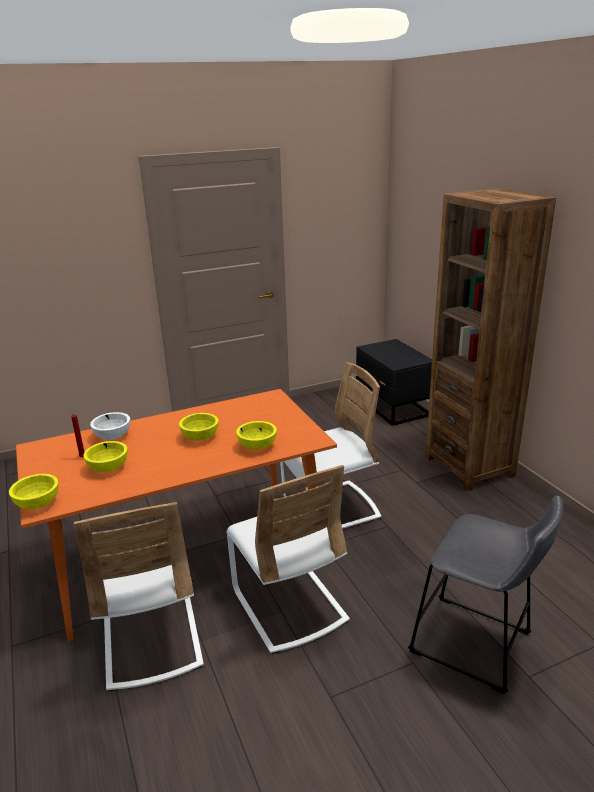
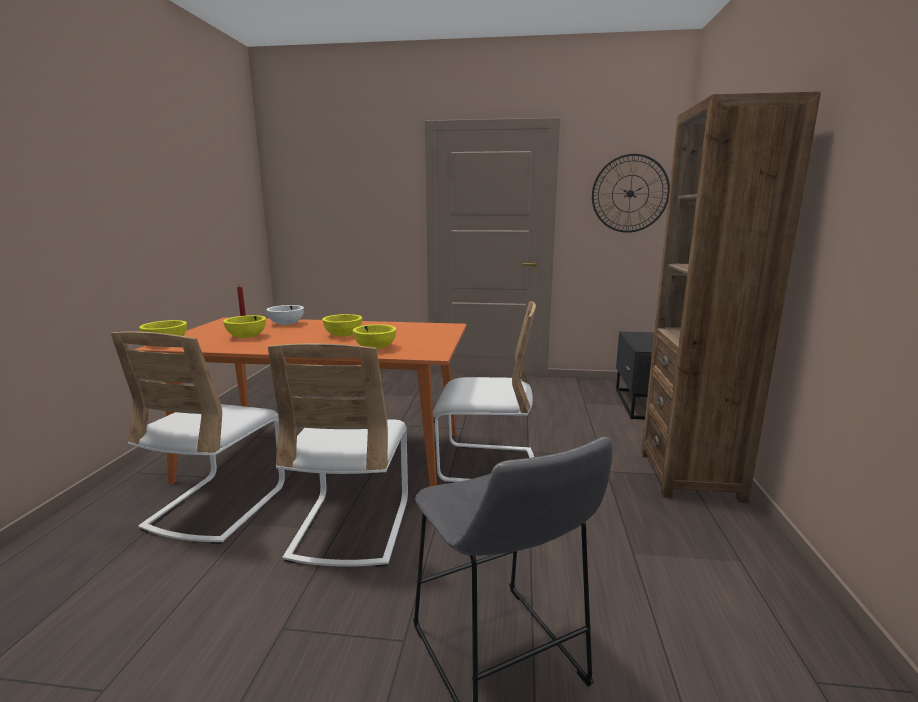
camera: 30 degrees right, 10 degrees down
(346, 216) = (630, 193): none -> wall clock

